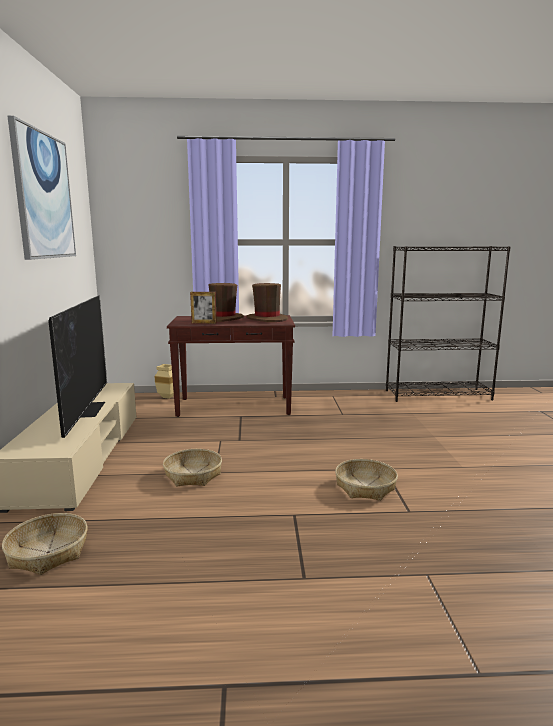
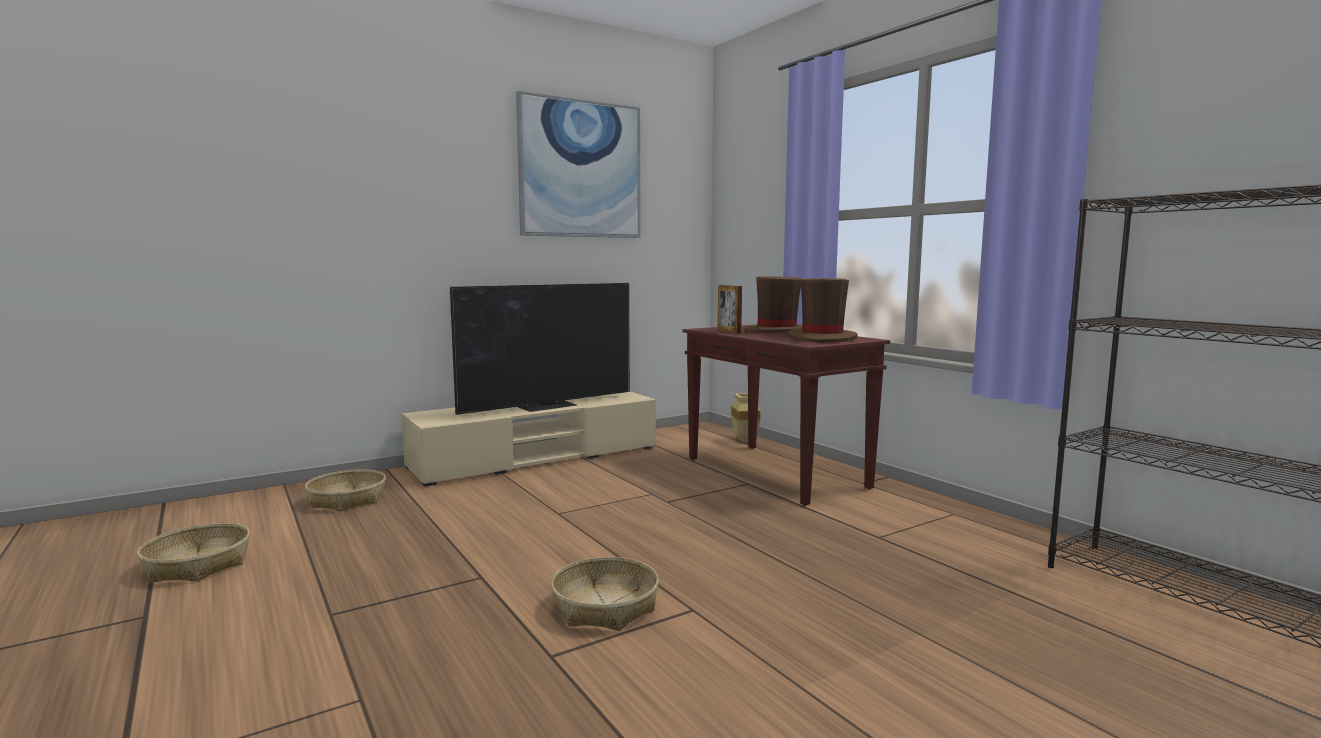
camera: 60 degrees right, 5 degrees down
(193, 475) = (540, 506): basket -> basket (197, 565)

